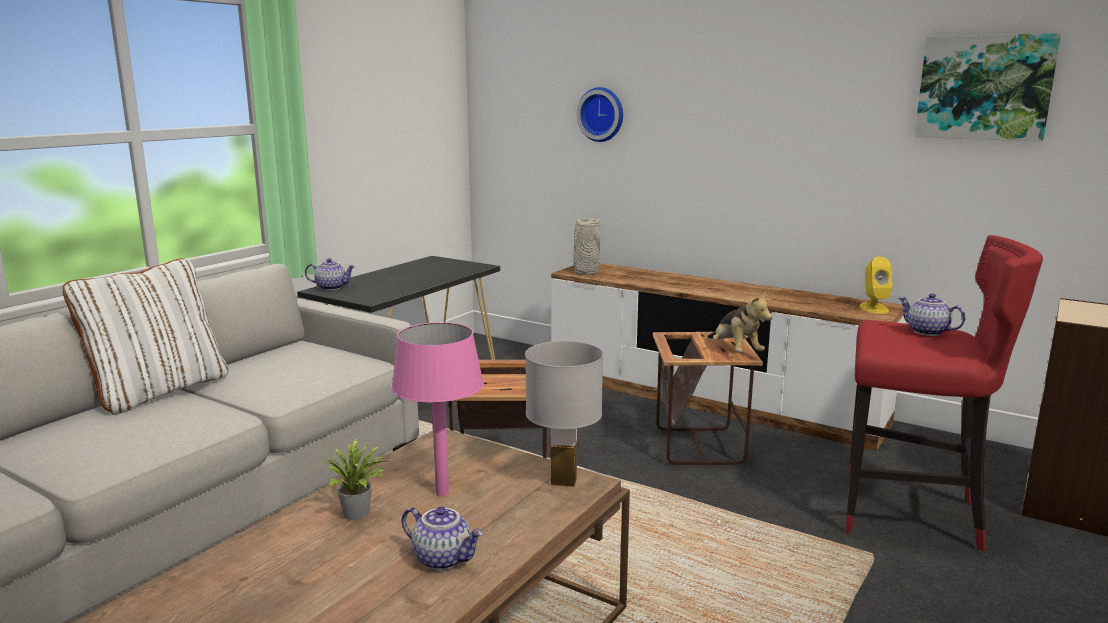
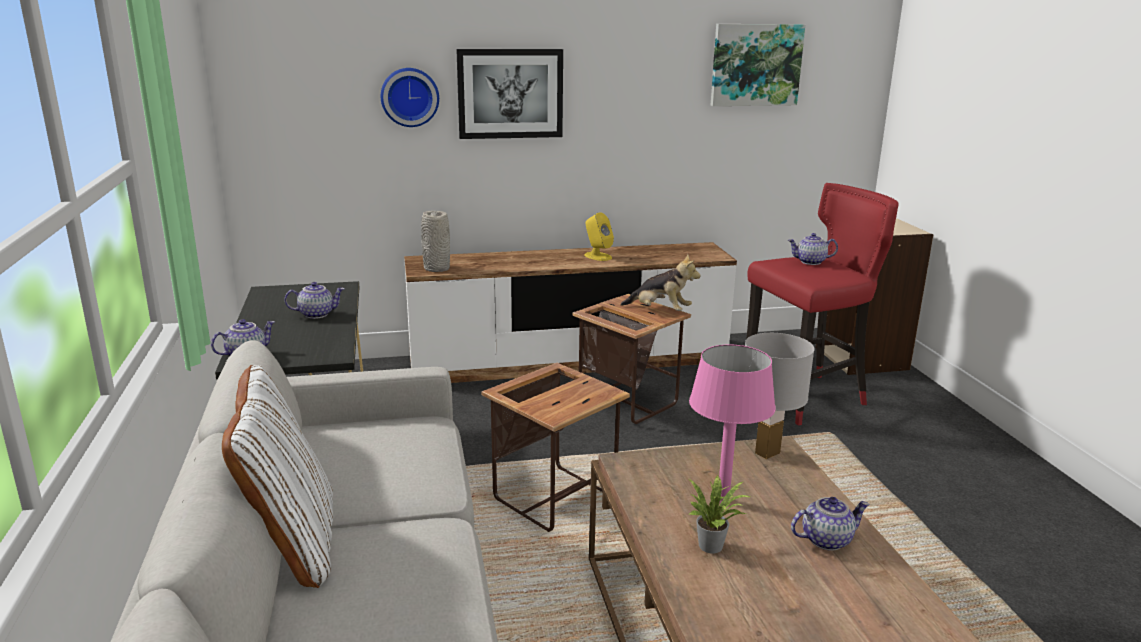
camera: 45 degrees left, 5 degrees up
(424, 277) = (317, 314): none -> teapot
(688, 114) = (510, 93): none -> picture
(873, 308) = (702, 250): yellow speaker -> yellow speaker (597, 256)

